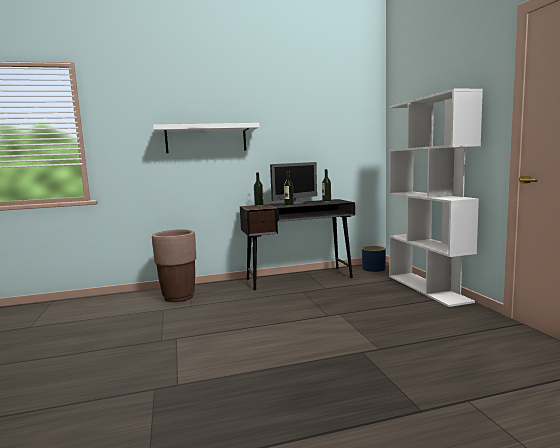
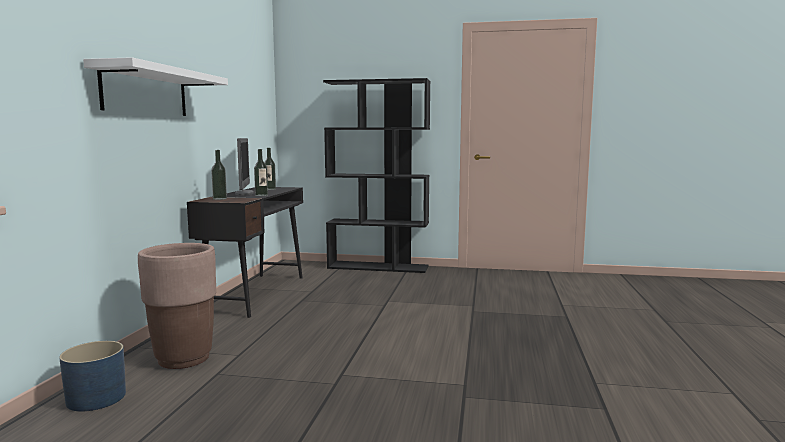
camera: 65 degrees left, 0 degrees up
(374, 268) = (293, 267): blue planter -> blue planter (97, 398)
(428, 288) = (378, 267): white bookcase -> black bookcase

